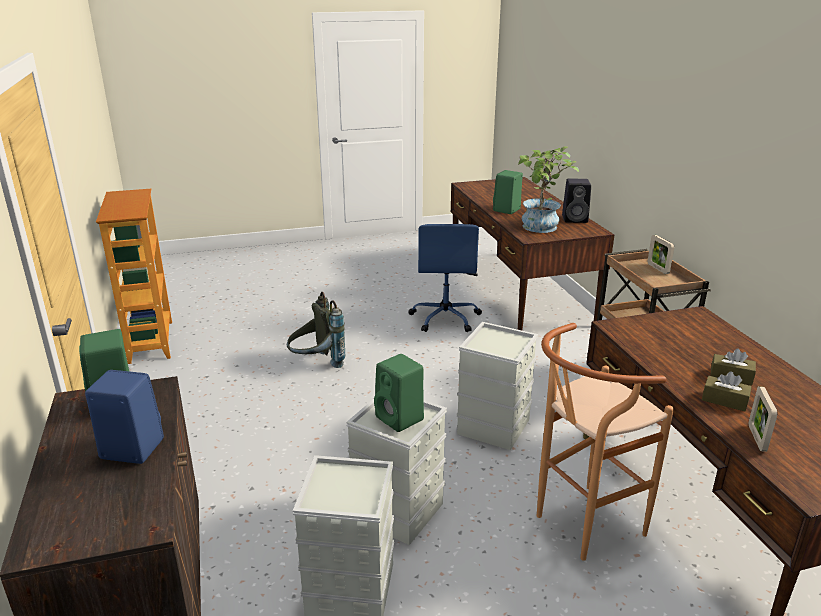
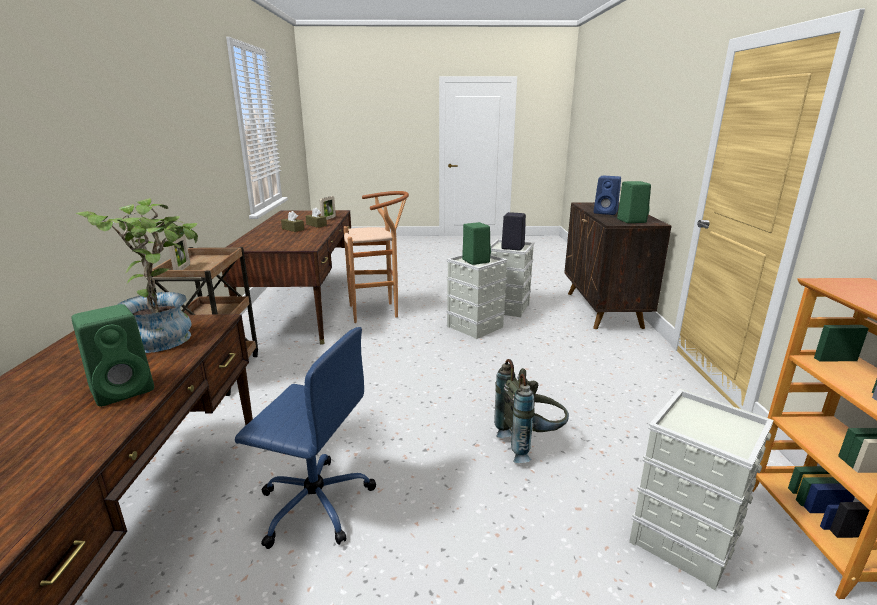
camera: 165 degrees left, 5 degrees down
(445, 318) = (314, 503): blue office chair -> blue office chair turned 90 degrees clockwise
(492, 427) = (382, 357): grey storage box -> grey storage box (685, 540)
(575, 219) = (71, 348): black speaker -> black speaker (512, 247)

